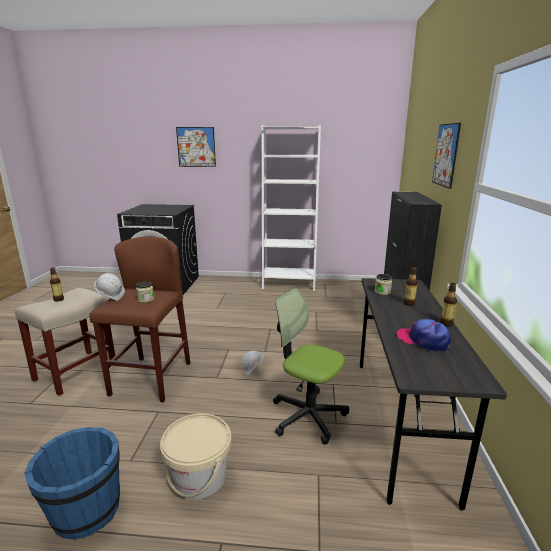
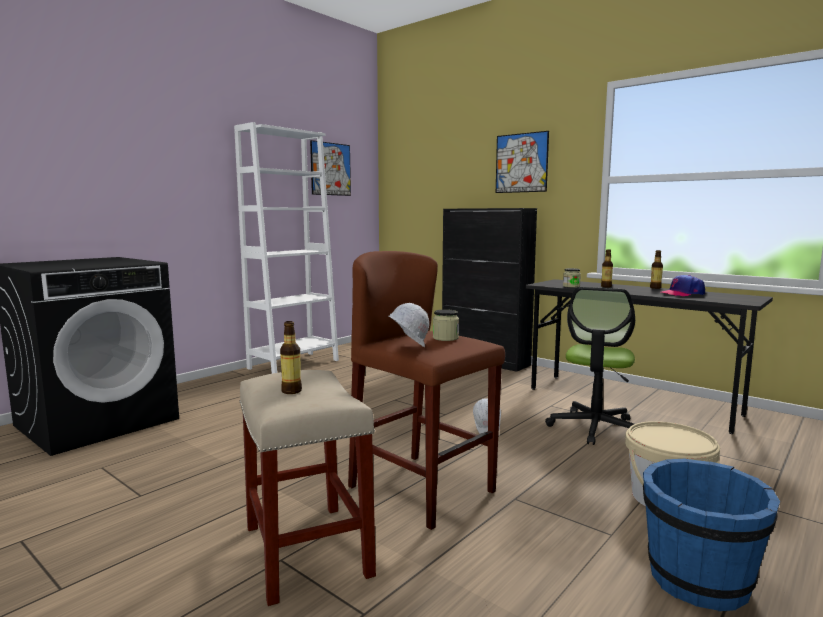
camera: 55 degrees left, 10 degrees down
(196, 147) = (118, 148): picture -> picture (330, 169)
(308, 415) = (595, 428): office chair -> office chair turned 45 degrees counterclockwise

